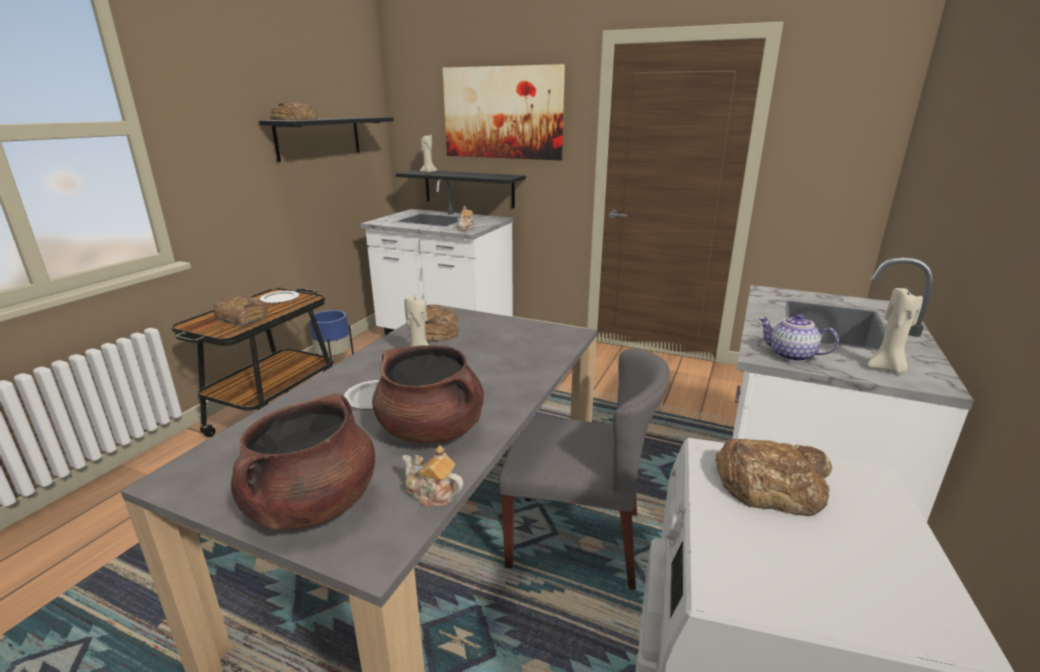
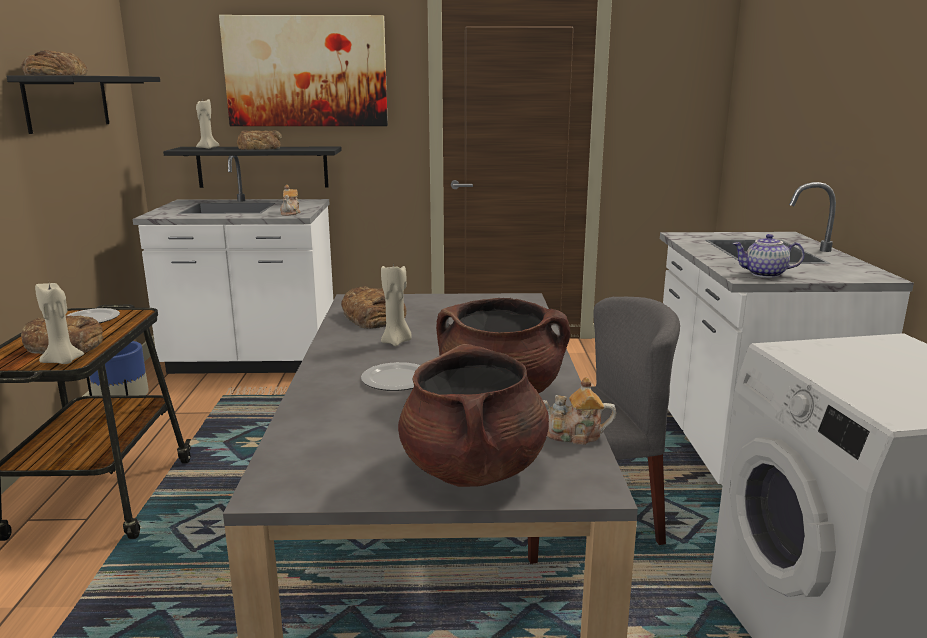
camera: 25 degrees left, 5 degrees down
(771, 483) = (845, 357): bread -> bread (260, 148)
(887, 369) = (839, 273): beige candle -> beige candle (63, 361)

